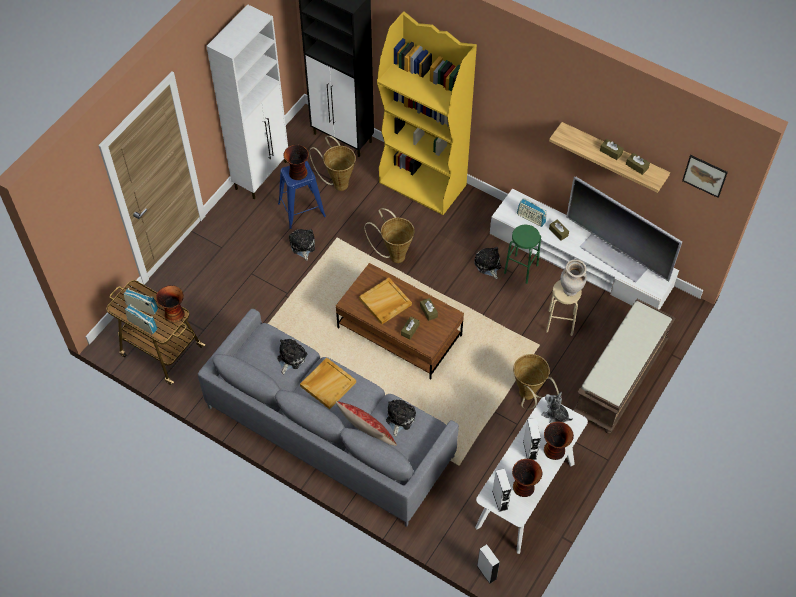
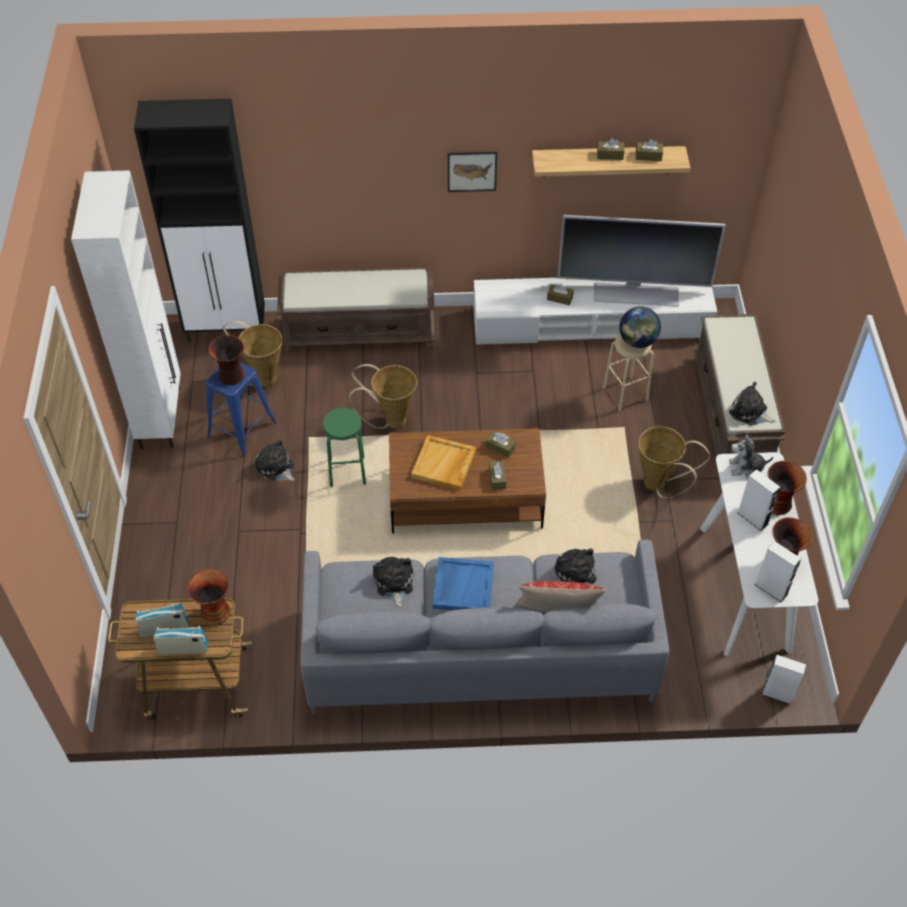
camera: 35 degrees left, 5 degrees down
(328, 384) = (463, 586): beige tray -> blue tray
(423, 184) = (360, 331): yellow bookcase -> brown bench
(488, 265) = (501, 377): plush toy -> plush toy (750, 412)
(521, 269) = (538, 362): green stool -> green stool (347, 472)
(531, 218) = (519, 299): radio -> none
(570, 291) = (637, 341): beige vase -> globe
(705, 175) = (731, 127): picture -> picture (472, 171)

